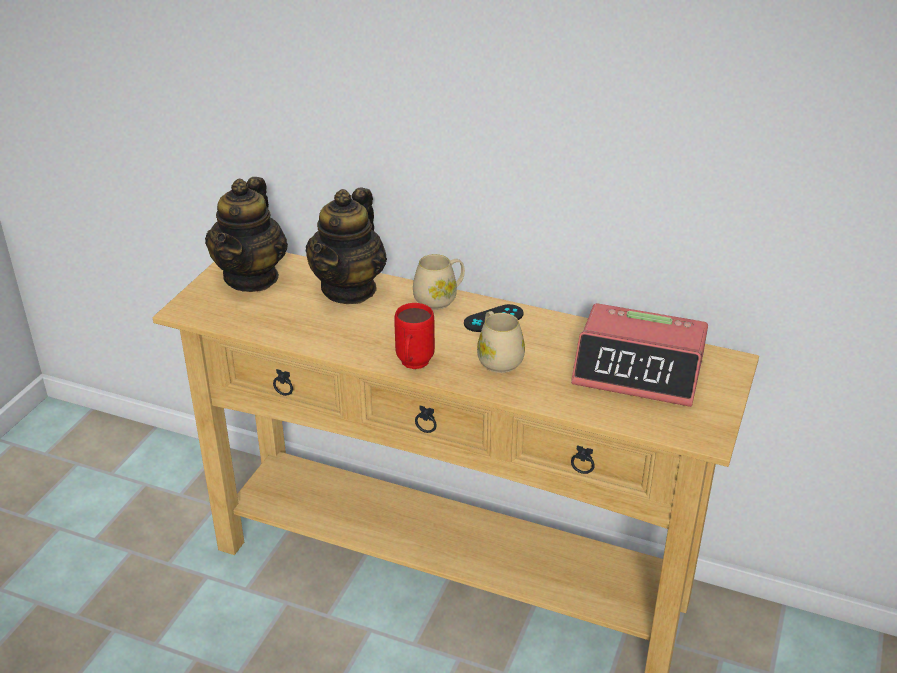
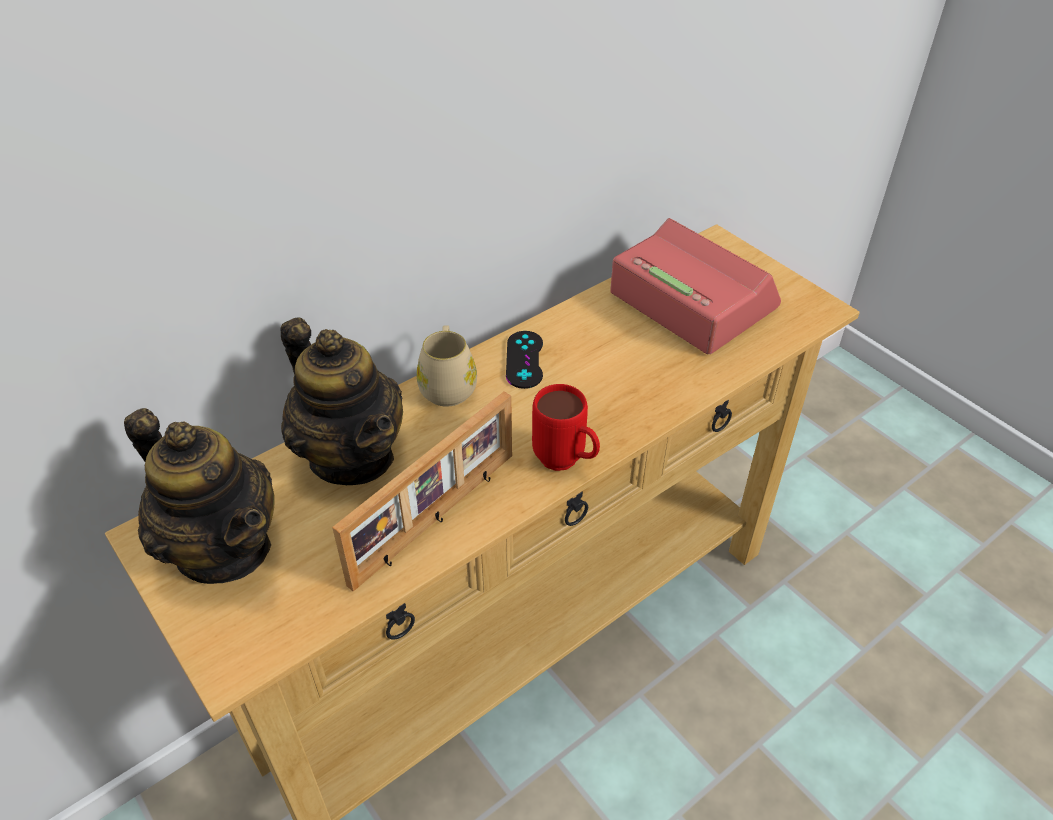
camera: 60 degrees left, 10 degrees up
(326, 335) = (437, 519): none -> picture frame
(497, 358) = (602, 388): beige mug -> none
(639, 369) = (691, 300): alarm clock -> alarm clock turned 90 degrees counterclockwise

